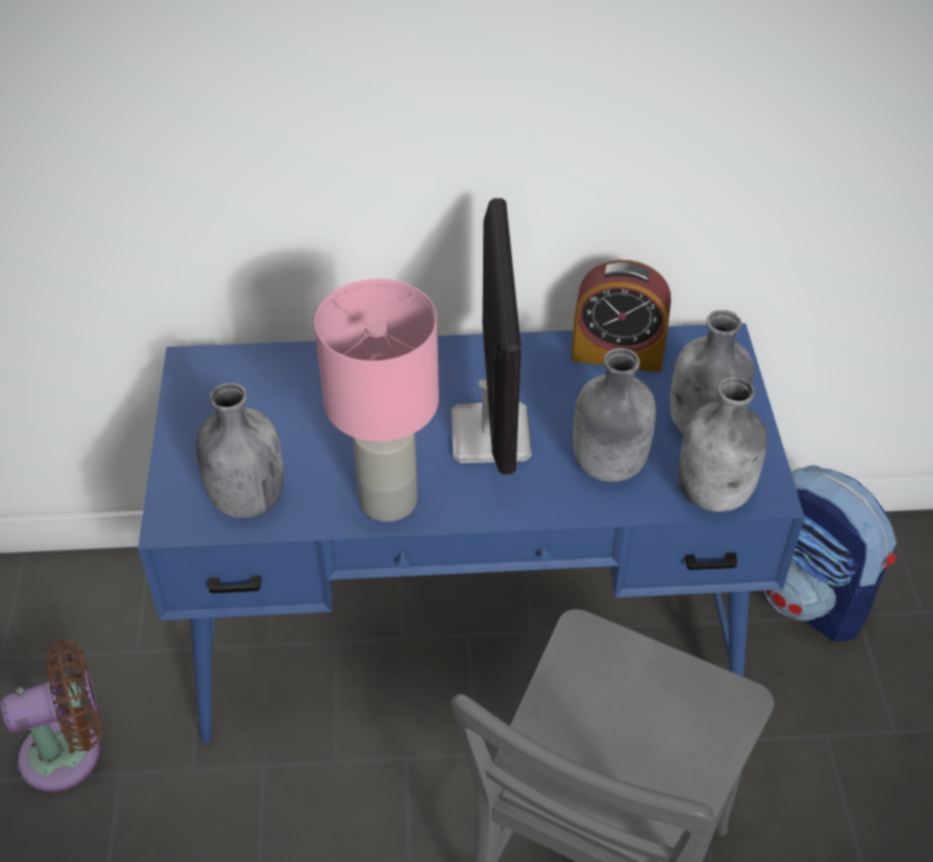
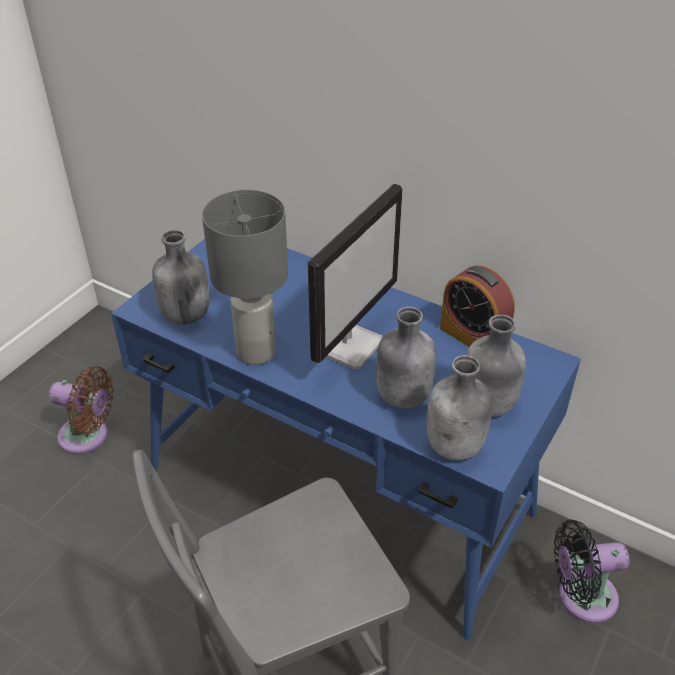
camera: 35 degrees right, 5 degrees down
(386, 501) = (255, 351): pink table lamp -> grey table lamp
(809, 597) = (581, 597): backpack -> black fan

